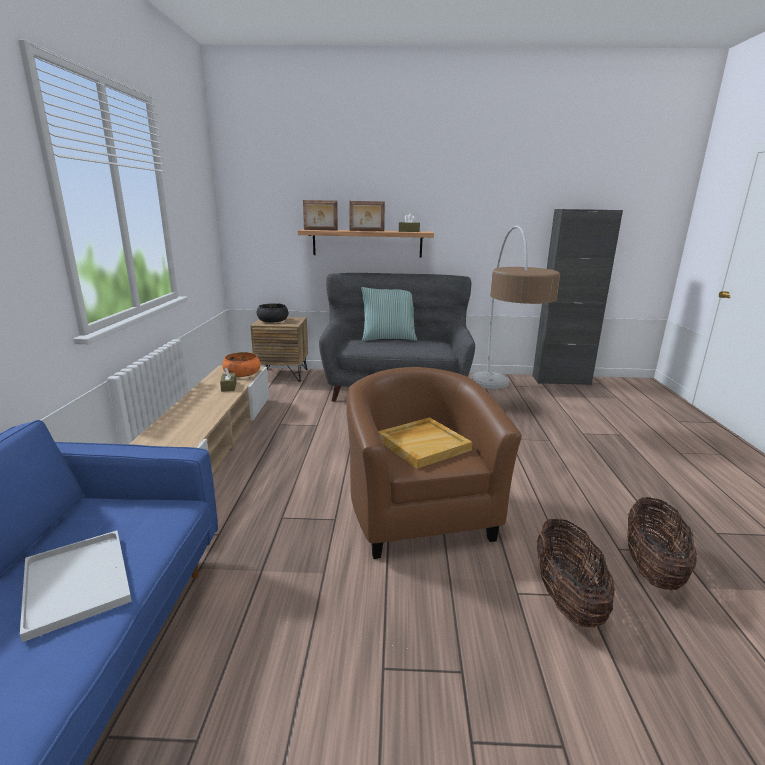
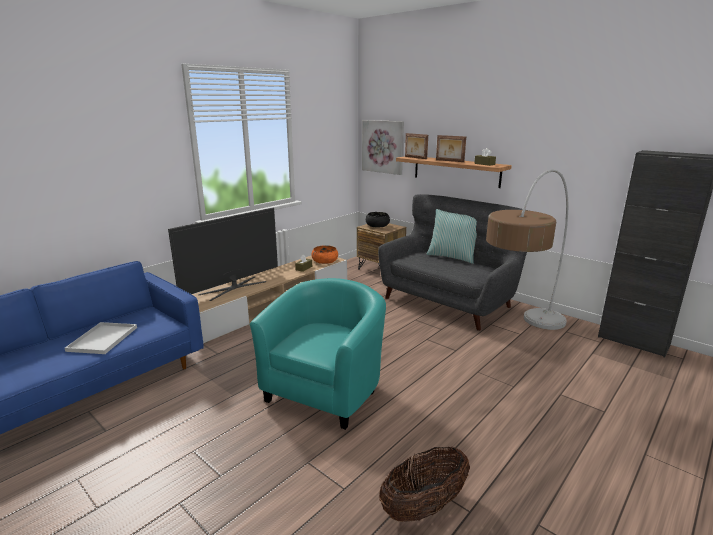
camera: 40 degrees right, 0 degrees up
(167, 434) = (233, 288): none -> television
(261, 220) = (383, 146): none -> picture
(419, 513) = (326, 390): brown armchair -> turquoise armchair
(423, 444) = (322, 338): beige tray -> none
(566, 598) = (331, 483): basket -> none

